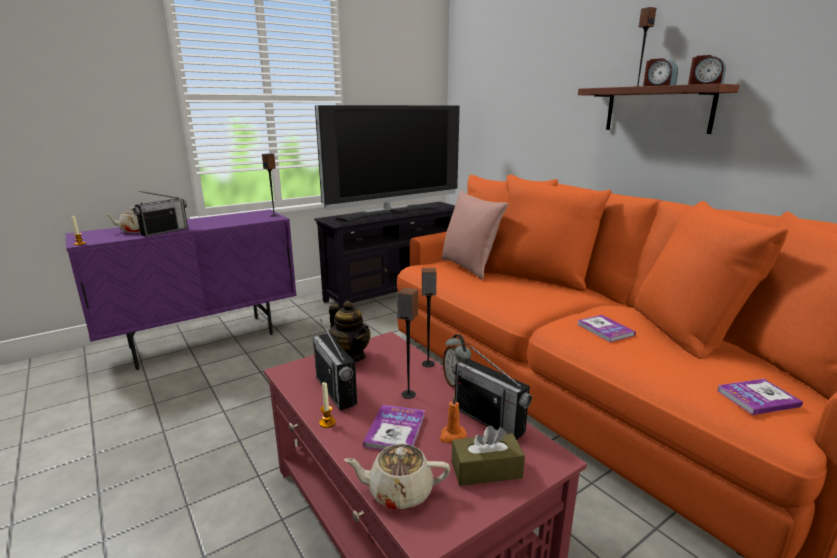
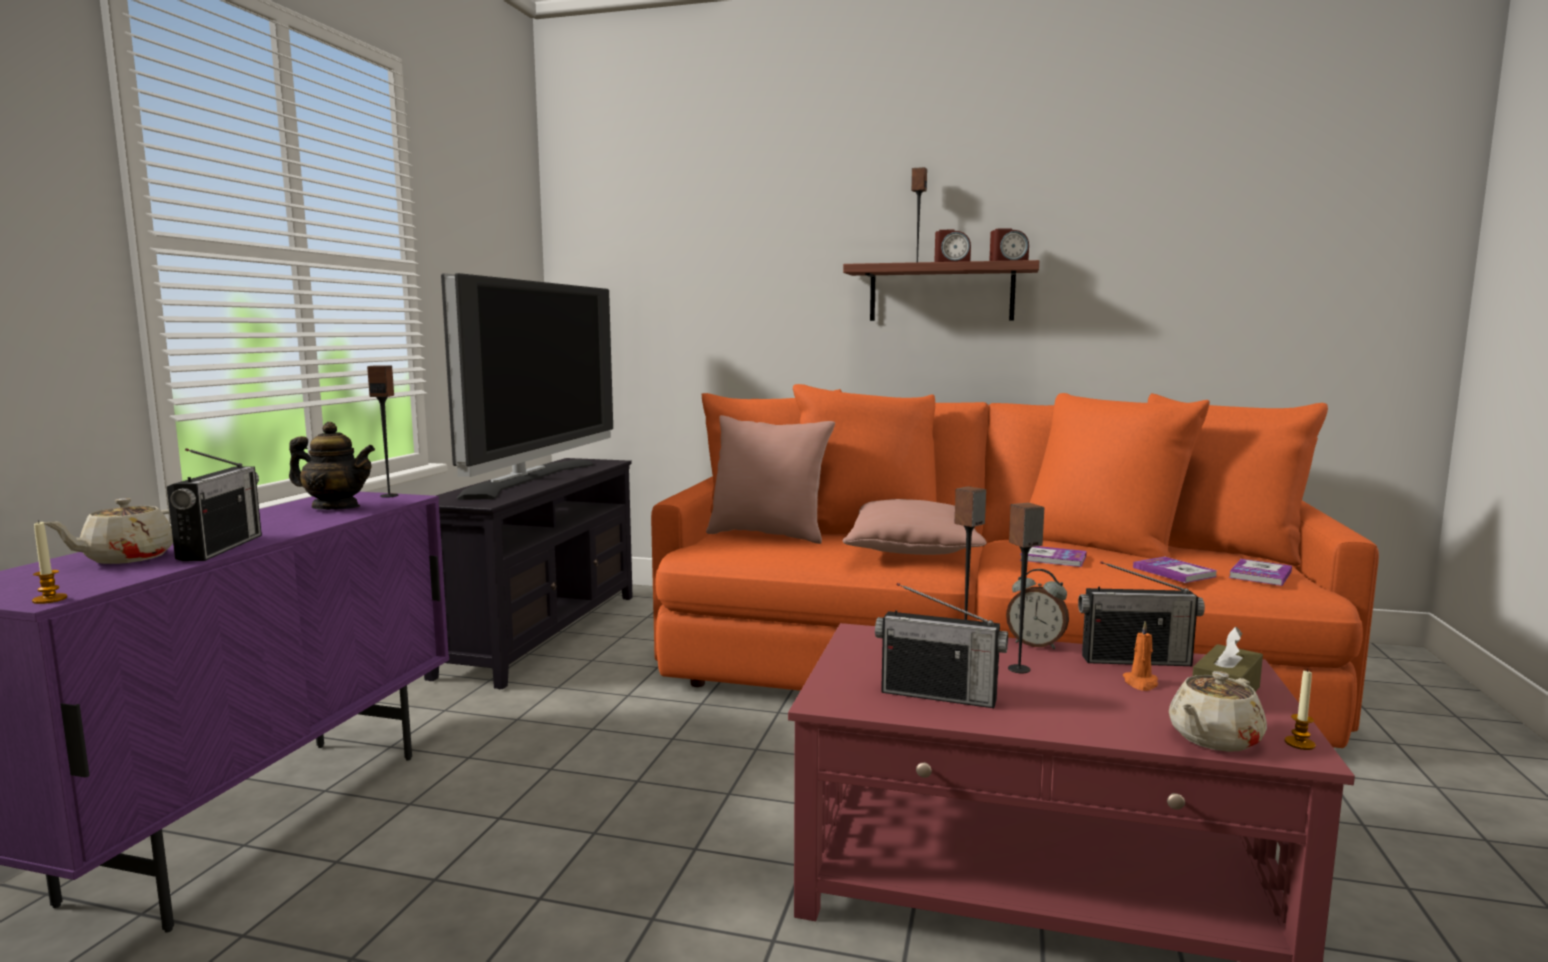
camera: 40 degrees left, 10 degrees down
(327, 422) = (1011, 723): candle -> candle (1299, 744)
(350, 356) = (861, 660): teapot -> teapot (336, 507)
(395, 430) = (1088, 700): book -> book (1174, 572)
(528, 297) = (915, 549): none -> pink pillow

